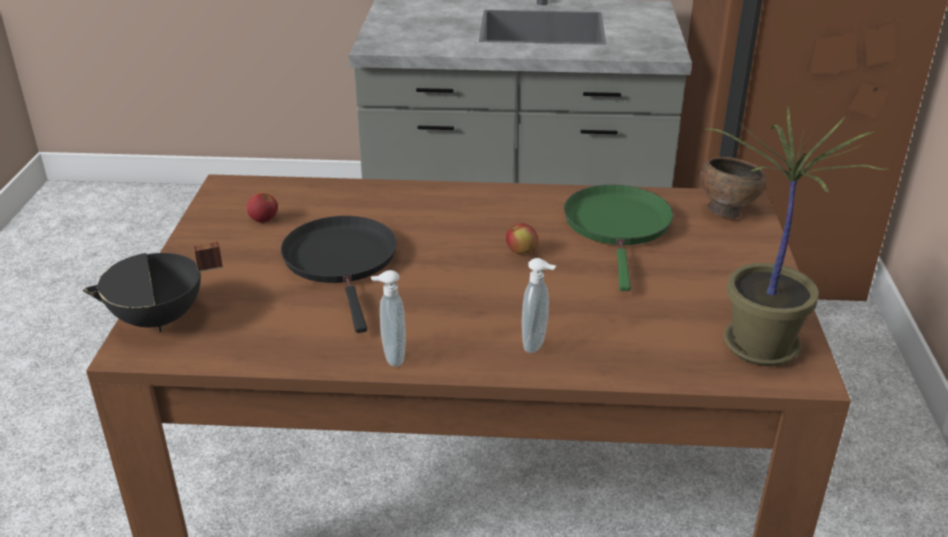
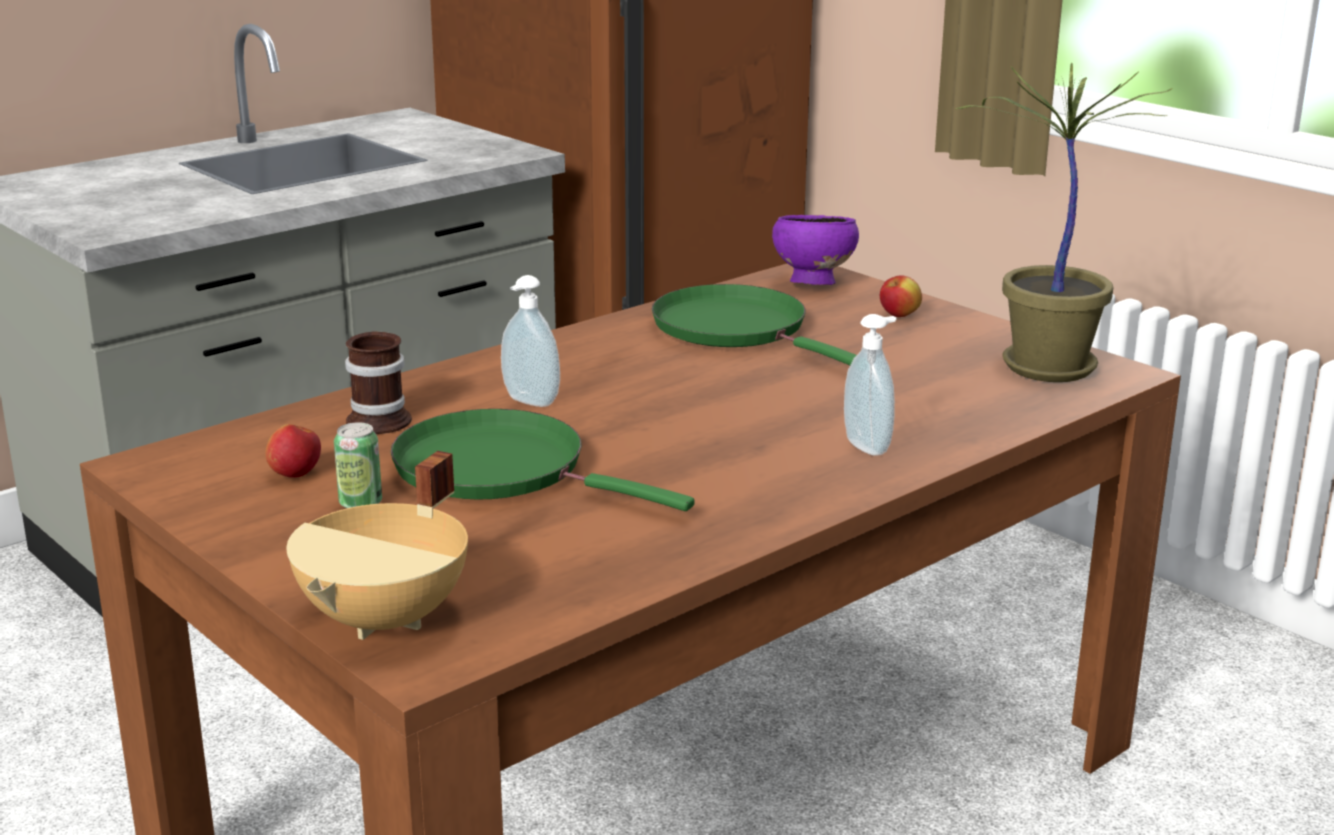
camera: 45 degrees left, 10 degrees down
(159, 320) = (388, 620): black cooking pot -> beige cooking pot
(258, 250) = (360, 503): none -> can
(342, 261) = (501, 470): black frying pan -> green frying pan
(349, 204) = (382, 418): none -> mug
(391, 357) = (755, 519): soap dispenser -> soap dispenser (529, 402)
(521, 252) = (689, 384): apple -> apple (899, 316)
(725, 212) = (811, 284): brown bowl -> purple bowl

